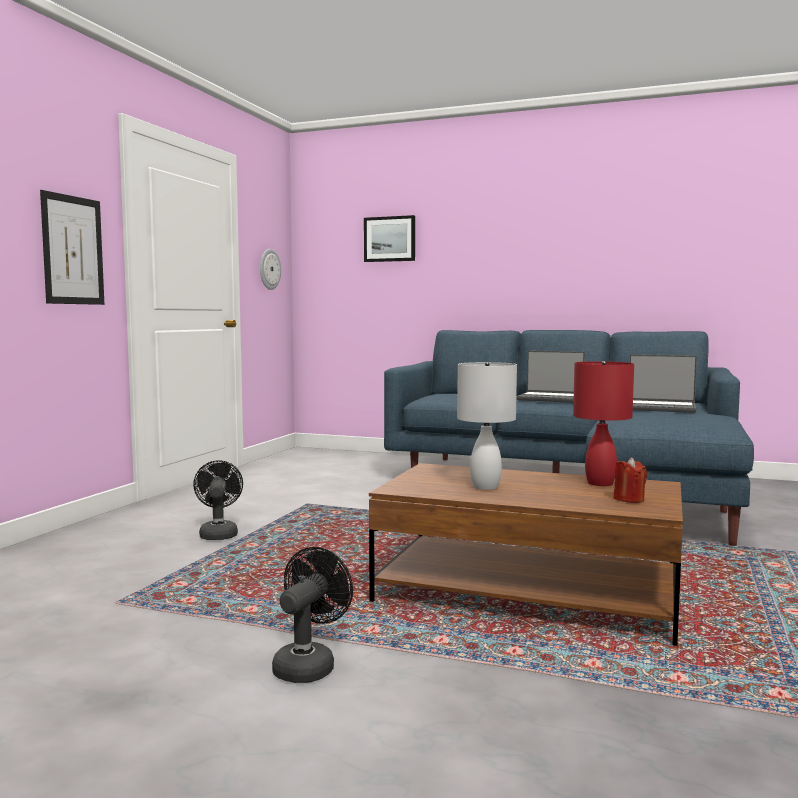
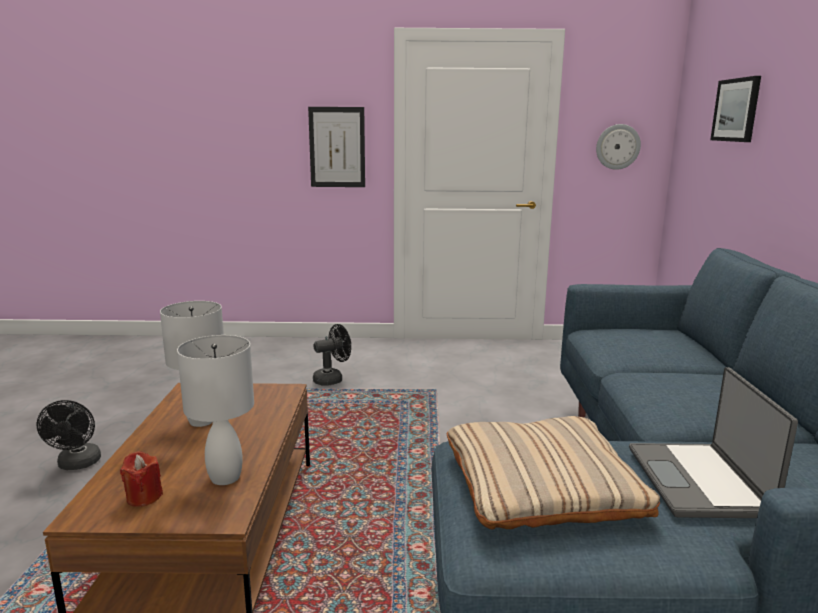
camera: 70 degrees right, 10 degrees up
(309, 664) = (77, 464): black fan -> black fan turned 75 degrees clockwise
(550, 399) = (689, 391): laptop -> none
(600, 483) = (226, 477): red table lamp -> white table lamp
(660, 420) = (542, 483): none -> beige pillow

